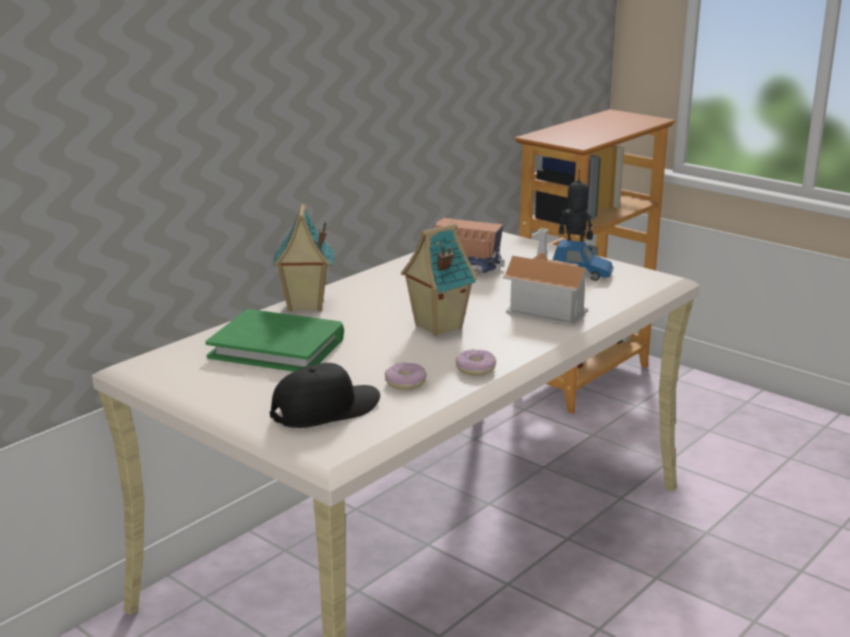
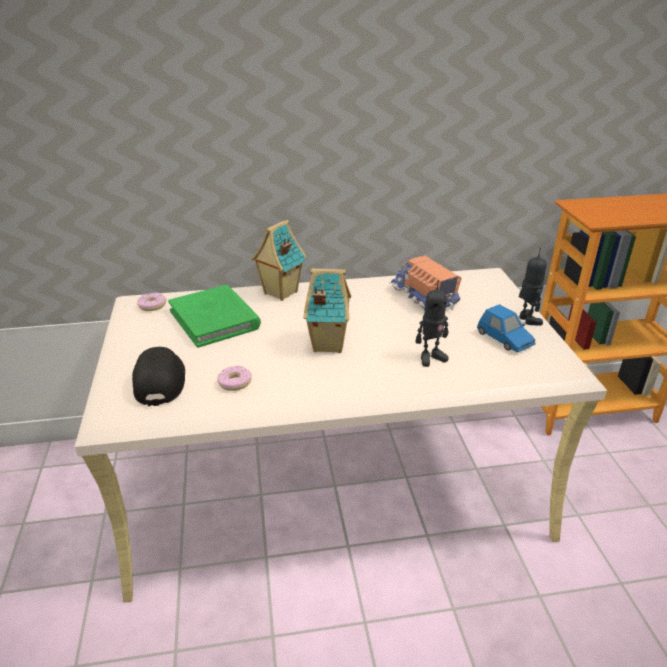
camera: 40 degrees right, 10 degrees up
(325, 409) = (160, 381): black cap -> black cap turned 105 degrees counterclockwise
(475, 369) = (293, 393): donut -> donut (152, 306)
(545, 305) = (430, 358): toy house -> toy robot

